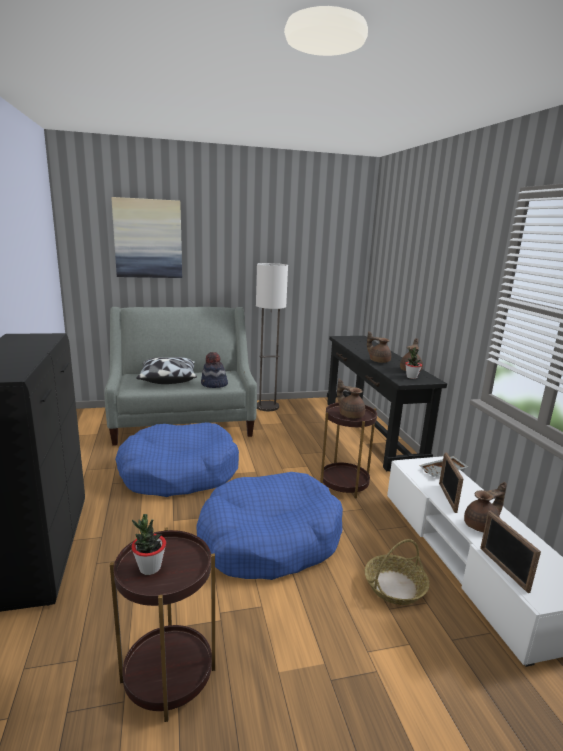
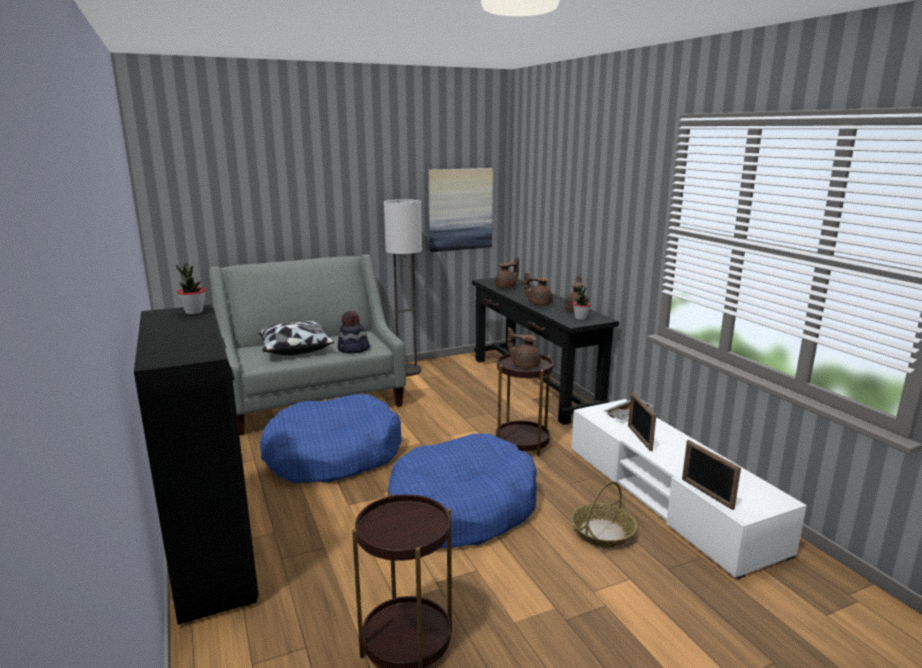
camera: 10 degrees left, 0 degrees up
(148, 239) = (249, 180): picture -> picture (460, 209)
(150, 568) = (390, 530): potted plant -> potted plant (194, 312)
(482, 525) = (678, 459): brown teapot -> brown teapot (506, 287)

